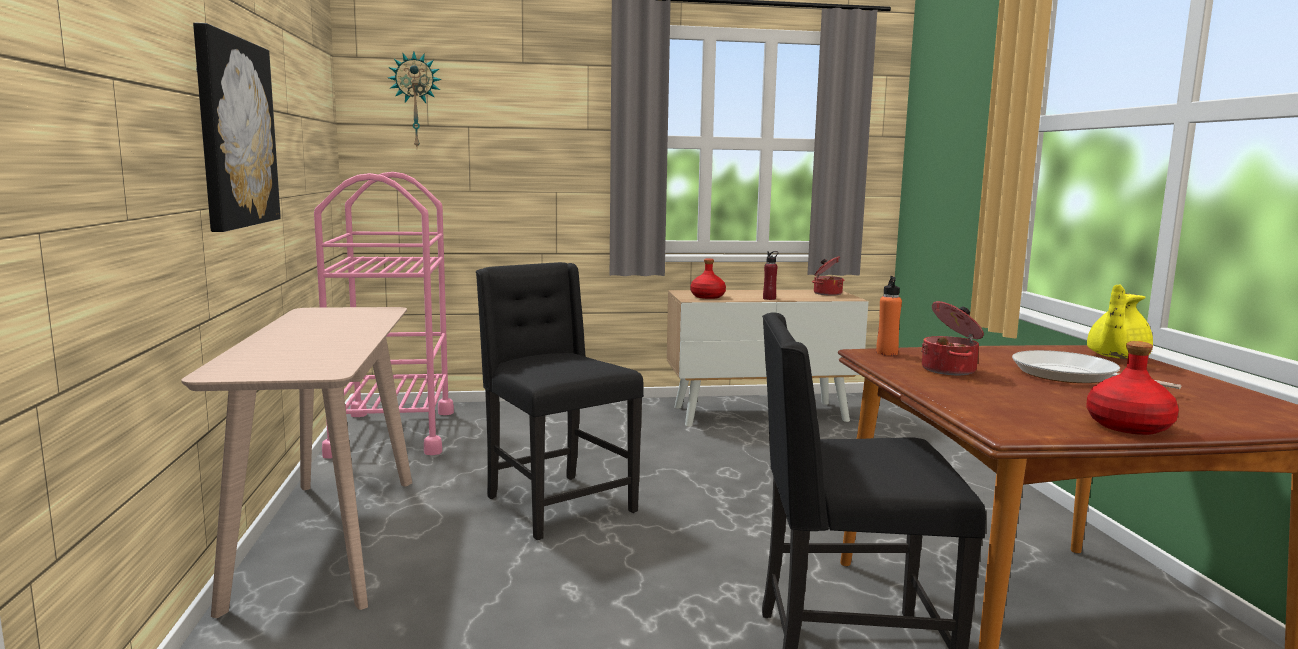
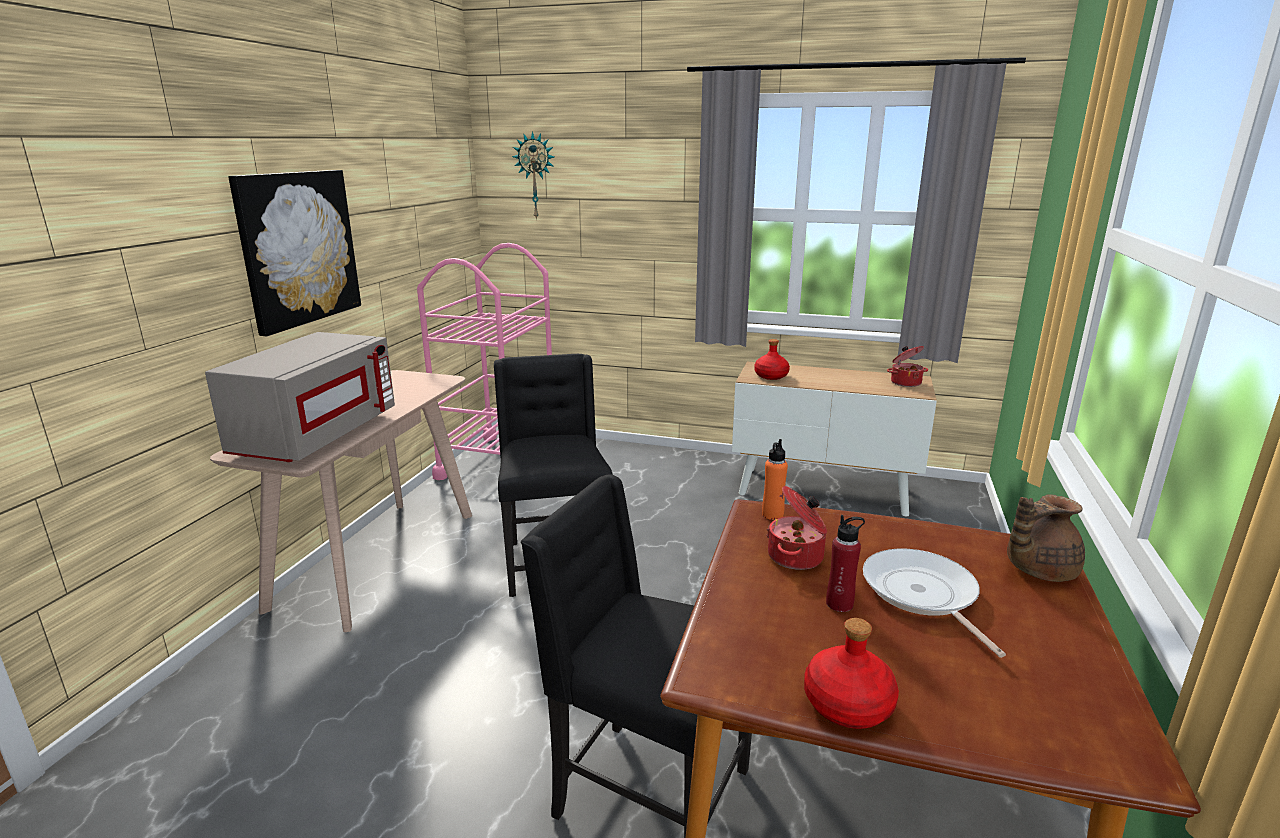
camera: 25 degrees right, 10 degrees up
(302, 354) = (316, 435): none -> grey microwave
(769, 298) = (830, 385): red bottle -> red bottle (839, 604)
(1115, 357) = (1037, 570): yellow teapot -> brown teapot

